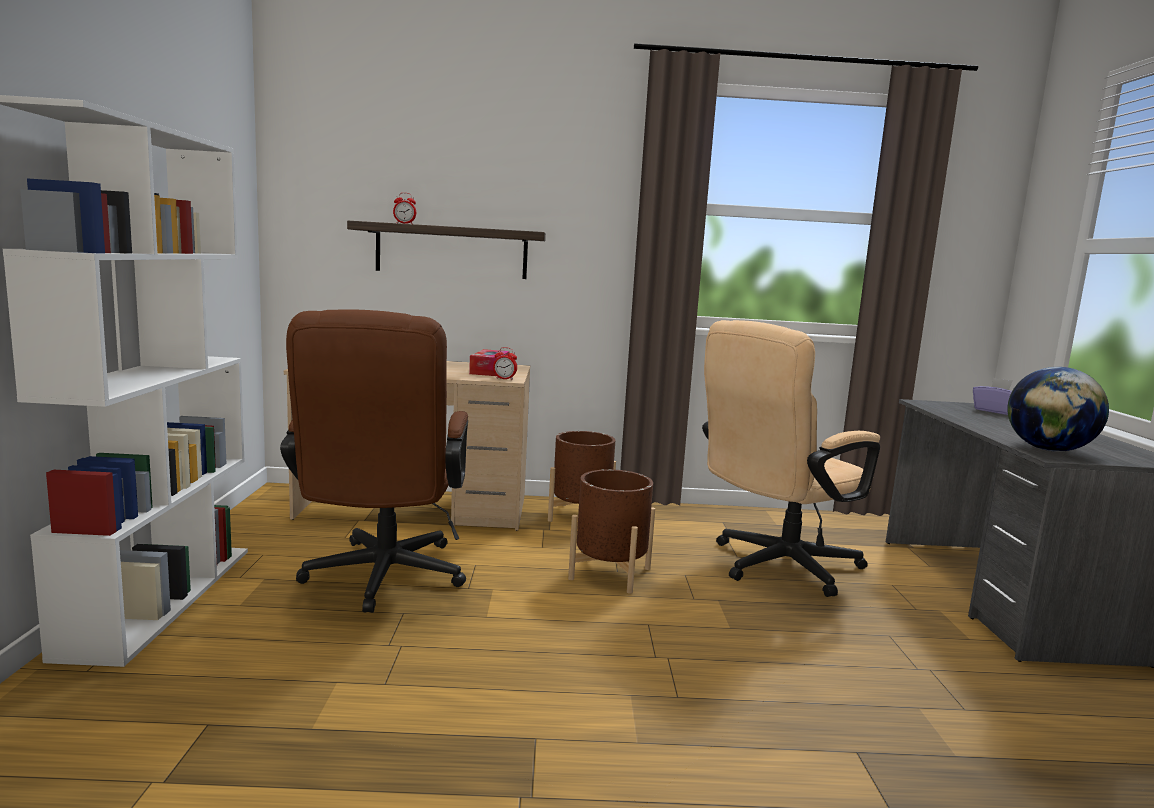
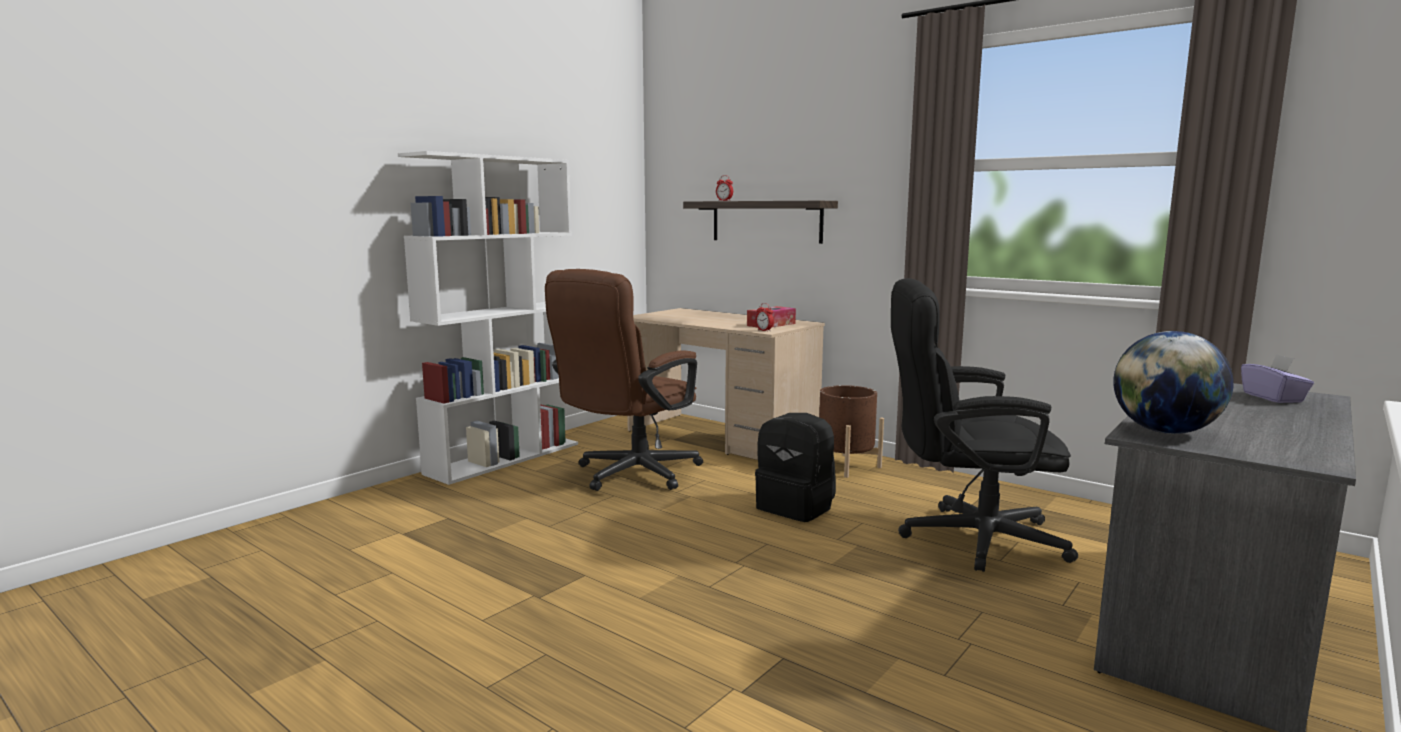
camera: 40 degrees right, 0 degrees up
(610, 573) = (796, 507): brown planter -> black backpack
(775, 567) = (966, 538): beige office chair -> black office chair

